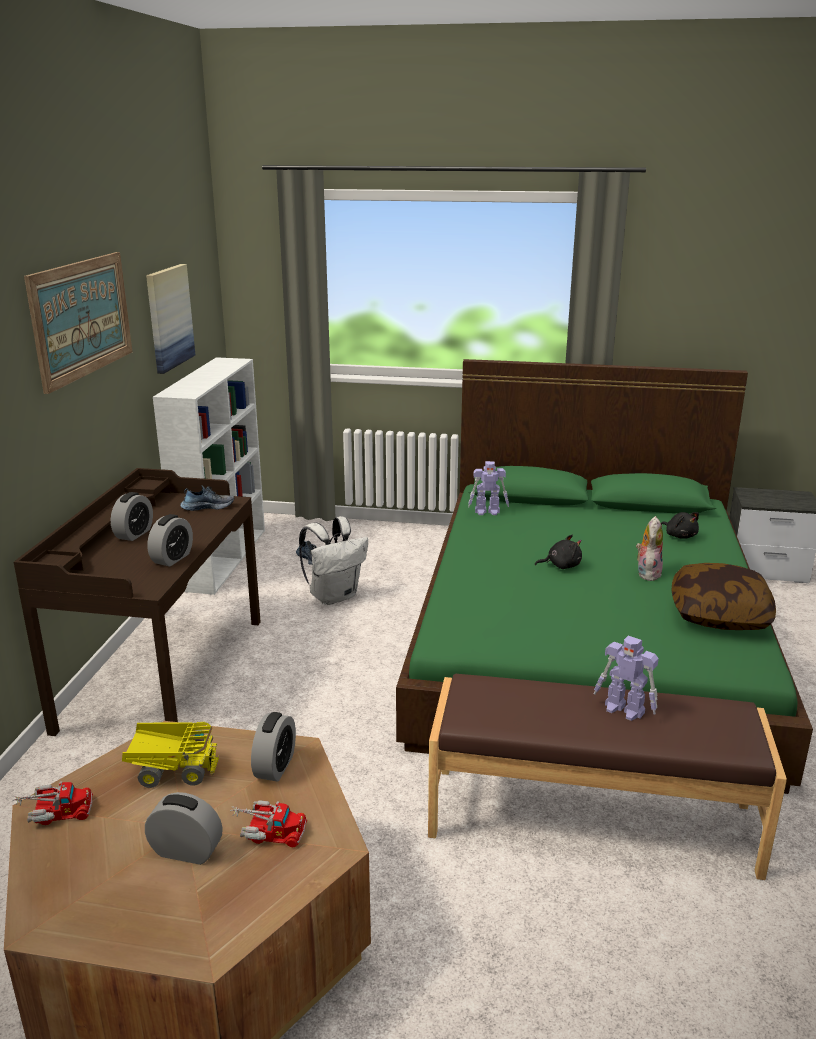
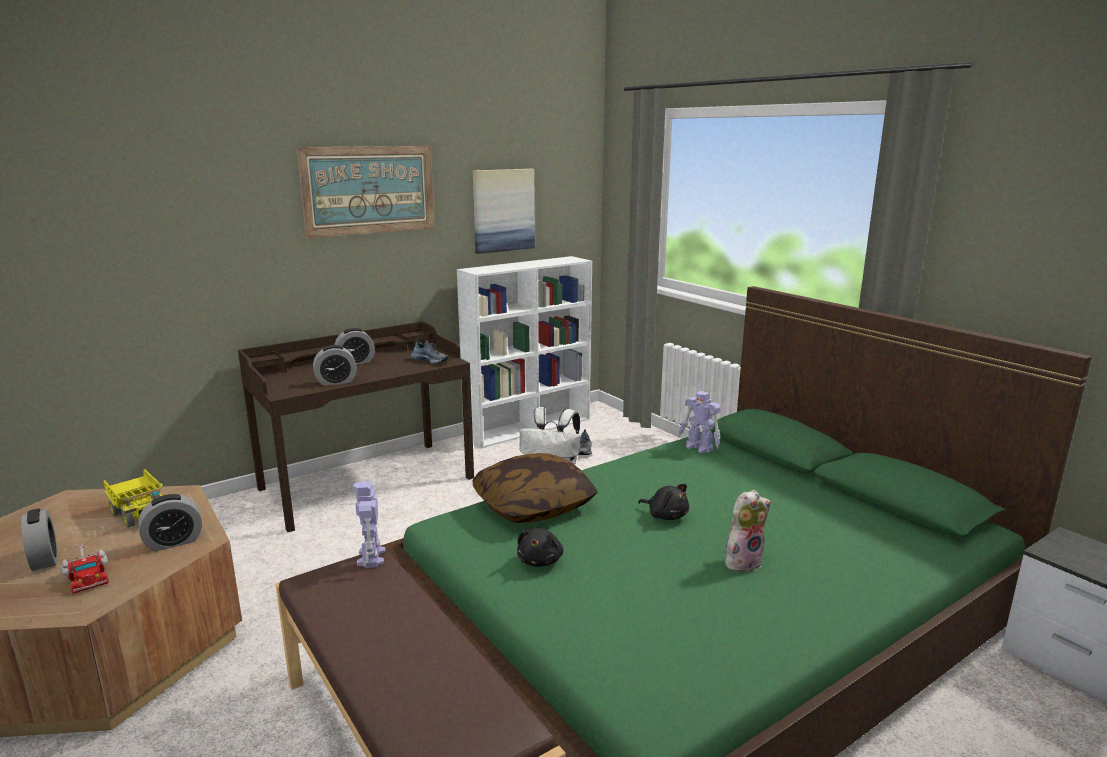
camera: 45 degrees right, 5 degrees down
(55, 812) = (64, 503): toy truck -> none
(625, 710) = (422, 654): toy robot -> toy robot (371, 558)
(679, 536) = (867, 546): black plush toy -> black plush toy (540, 560)
(719, 614) = (737, 639): pillow -> pillow (533, 506)

